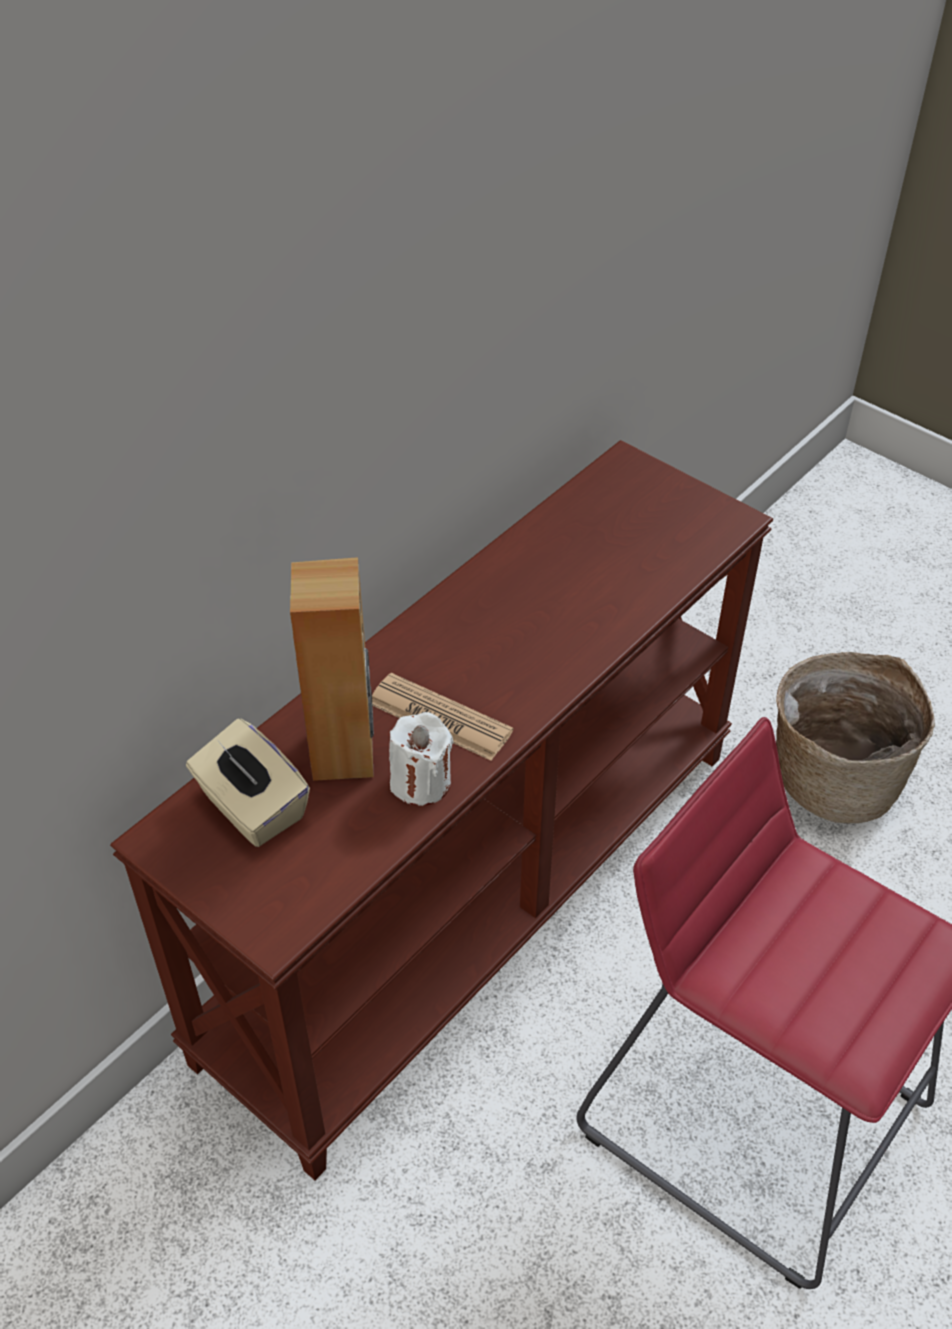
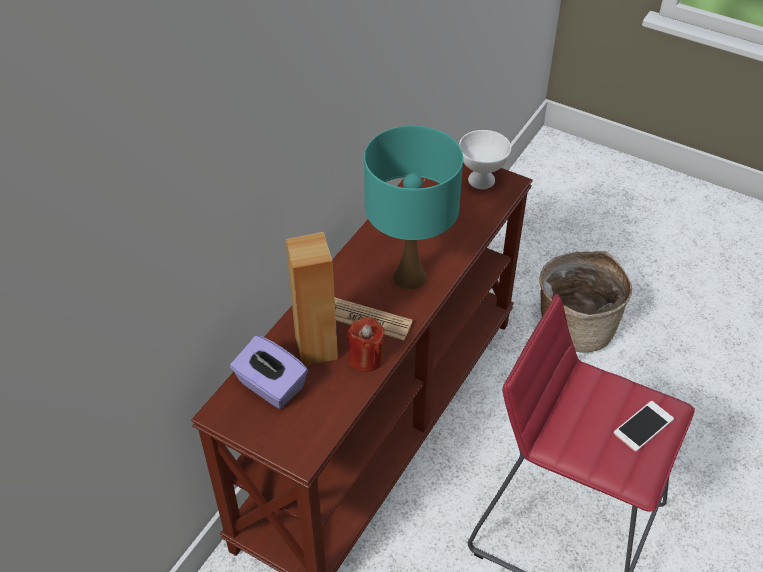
camera: 10 degrees left, 0 degrees up
(252, 807) = (270, 386): beige tissue box -> purple tissue box
(421, 782) = (366, 358): white candle -> red candle
(525, 655) = (409, 277): none -> turquoise table lamp
(686, 511) = (482, 181): none -> white bowl
(886, 969) = (643, 426): none -> phone

